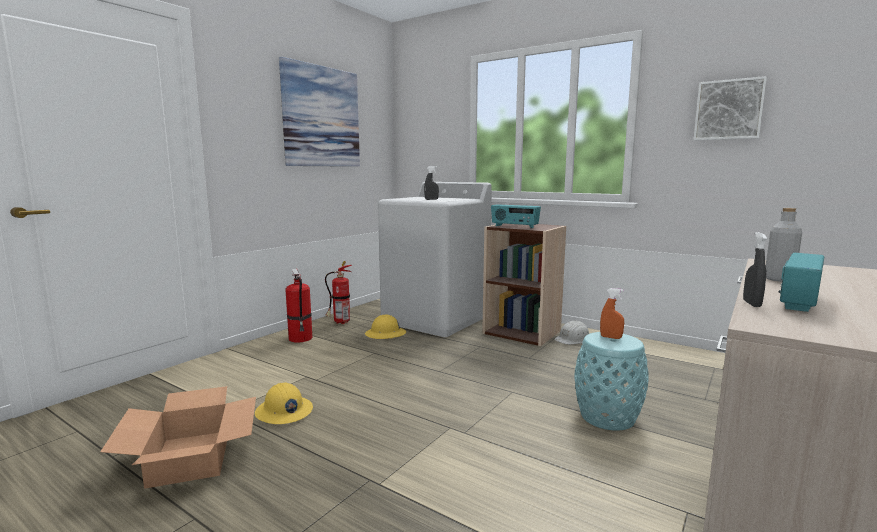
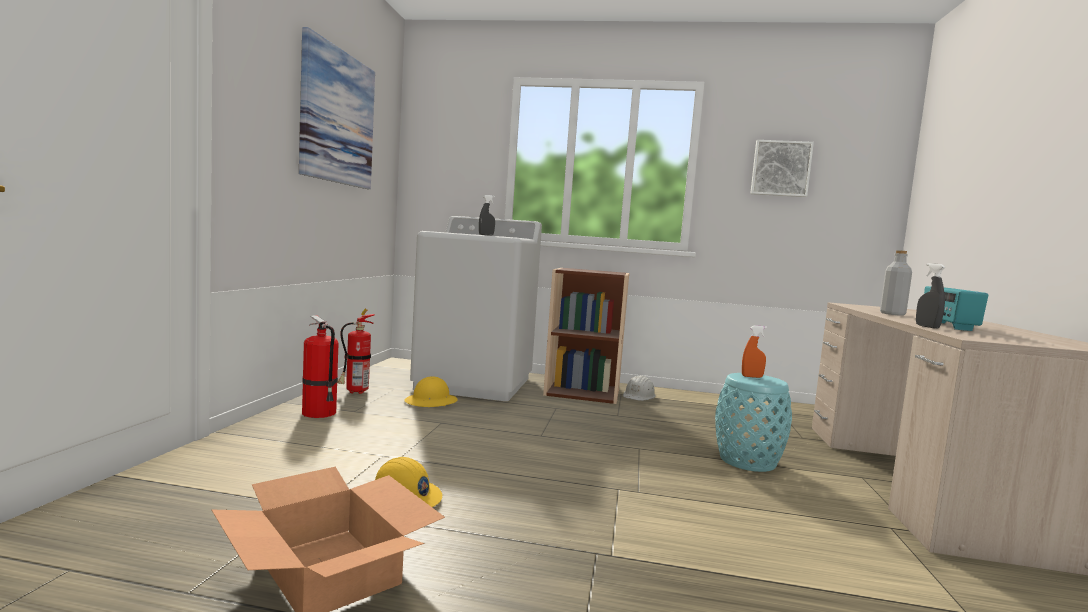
camera: 25 degrees left, 5 degrees down
(514, 226) = (584, 271): radio -> none

